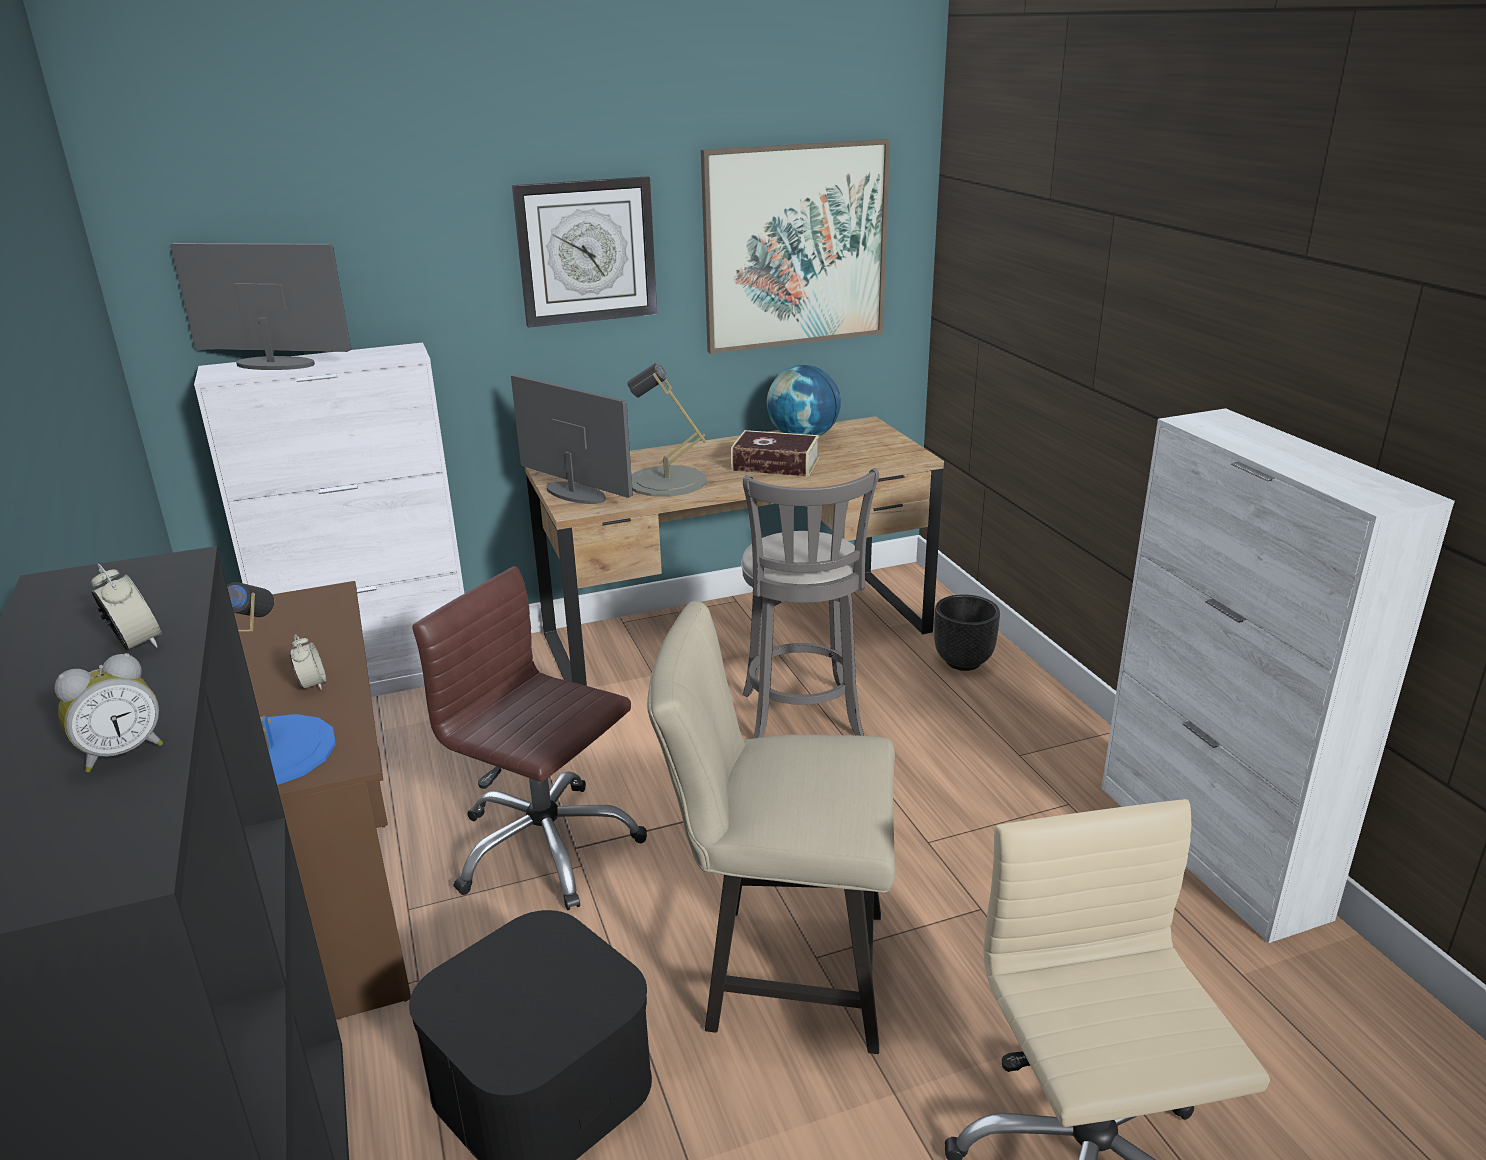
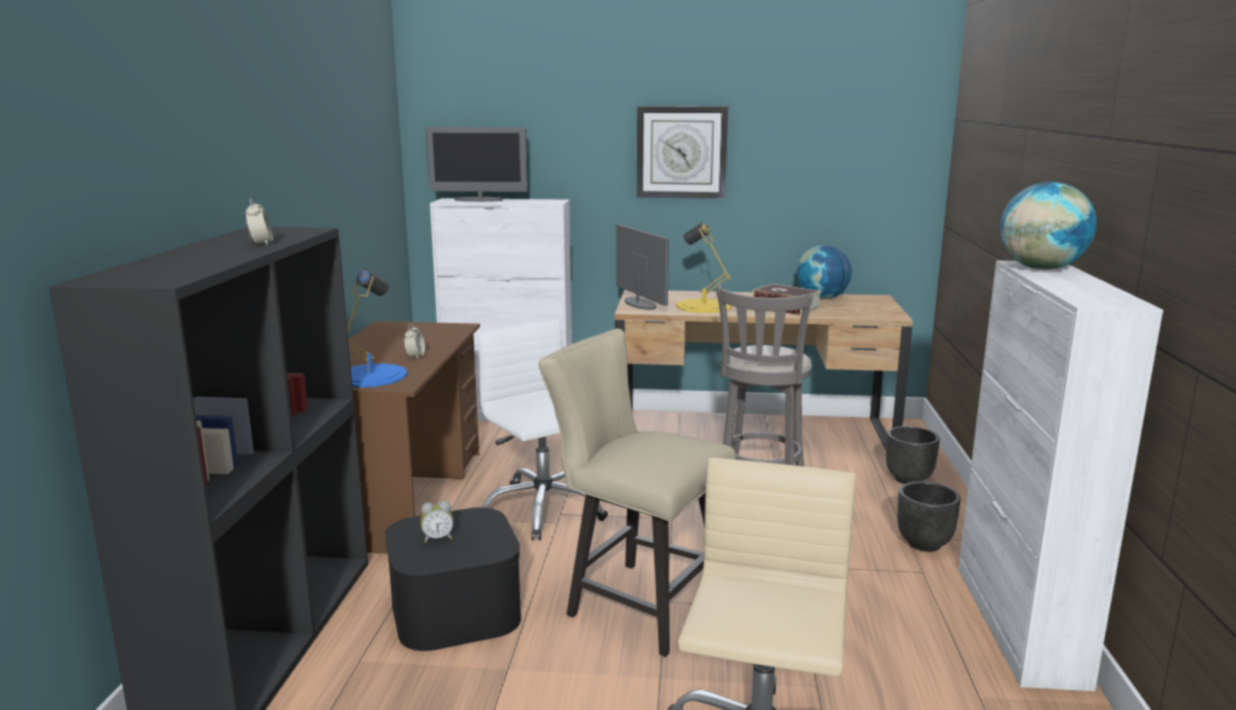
camera: 25 degrees right, 10 degrees down
(121, 753) = (210, 263): alarm clock -> alarm clock (437, 538)
(275, 364) = (479, 200): monitor -> monitor turned 150 degrees clockwise
(545, 847) = (543, 509): brown office chair -> white office chair
(666, 481) = (703, 306): grey table lamp -> yellow table lamp
(795, 246) = (833, 162): picture -> none
(1042, 760) = (923, 544): none -> black planter
(1229, 431) = (1041, 269): none -> globe

